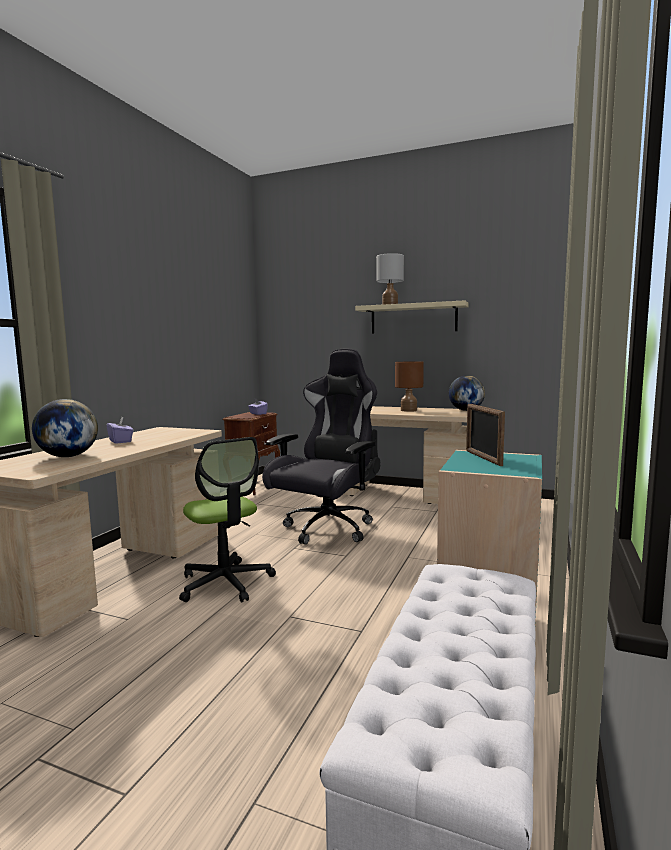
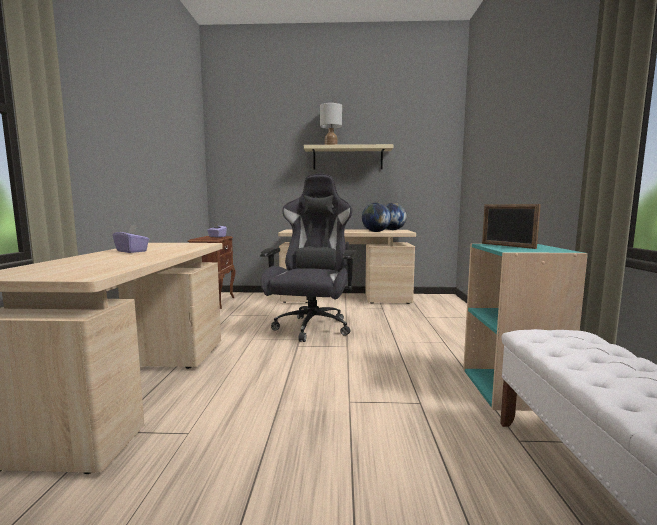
camera: 20 degrees left, 0 degrees up
(68, 456) = (95, 263): globe -> globe (376, 231)
(226, 583) = (262, 382): office chair -> none
(408, 410) = (350, 230): brown table lamp -> none

